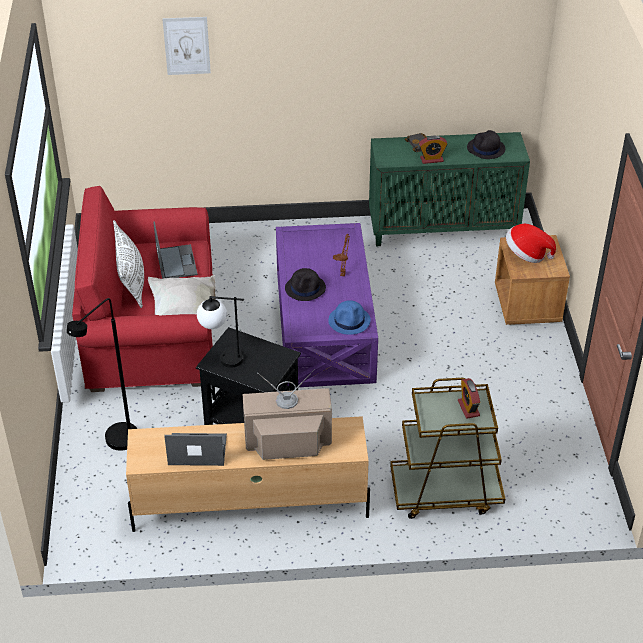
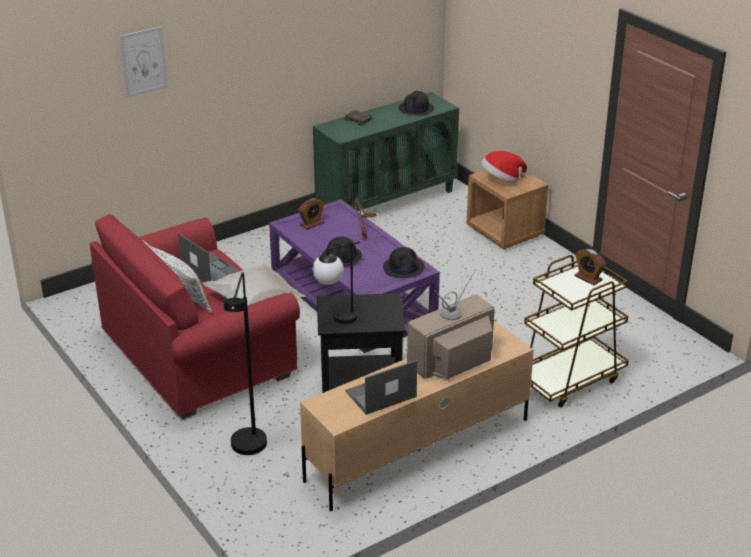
camera: 30 degrees left, 10 degrees down
(349, 321) = (404, 267): blue hat -> black hat
(431, 159) = (380, 126): alarm clock -> alarm clock (312, 224)

